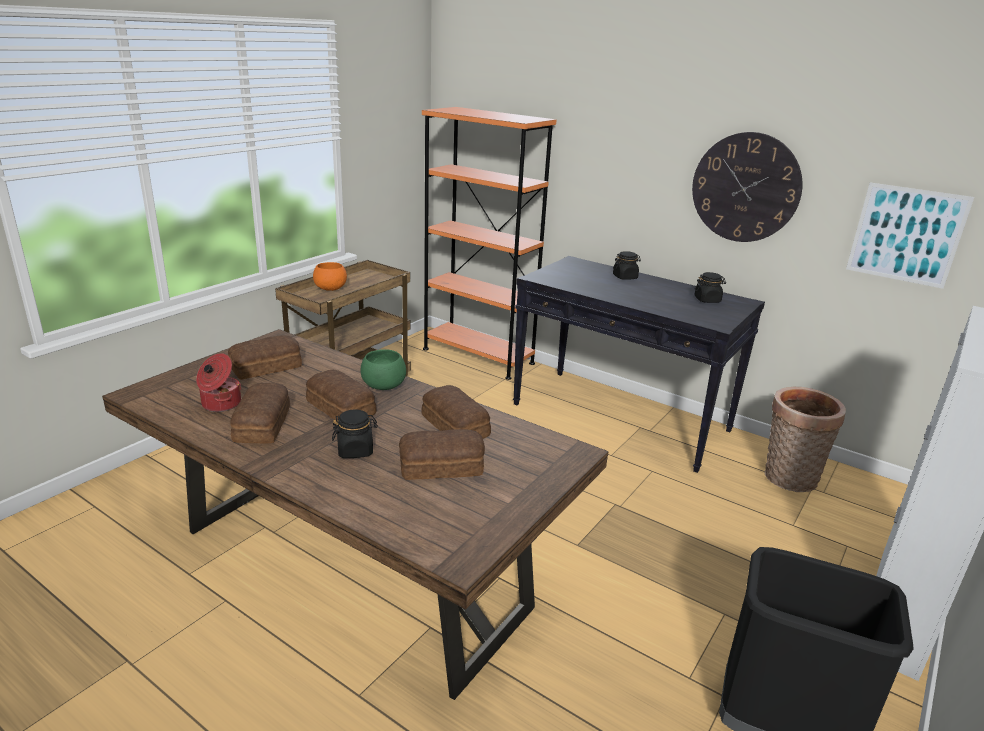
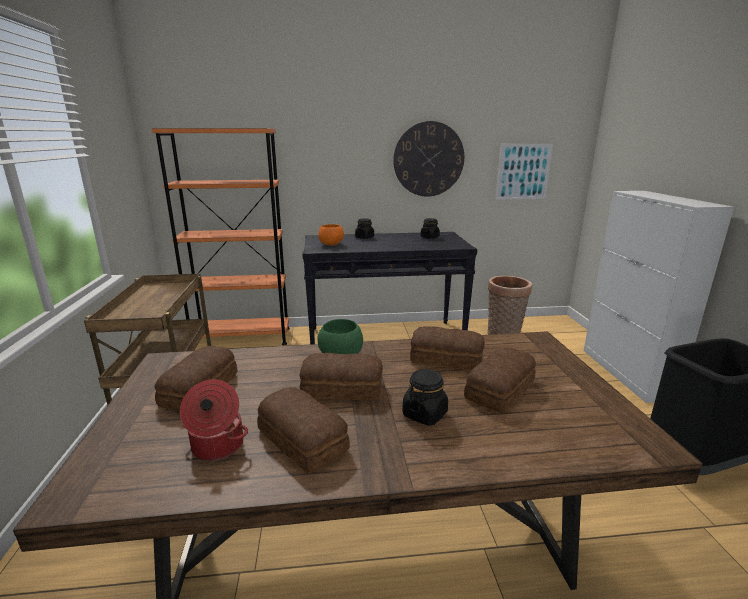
camera: 40 degrees left, 5 degrees down
(330, 289) = (138, 307): orange bowl -> orange bowl (331, 245)

